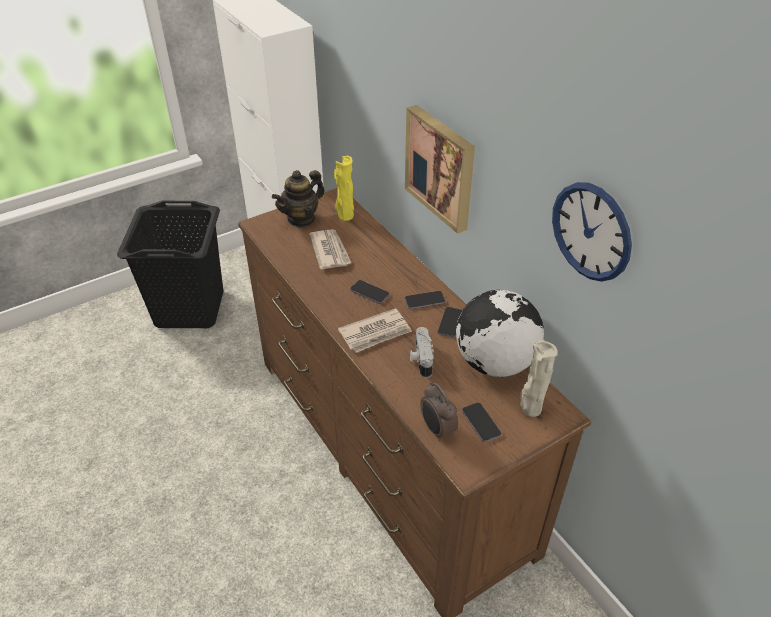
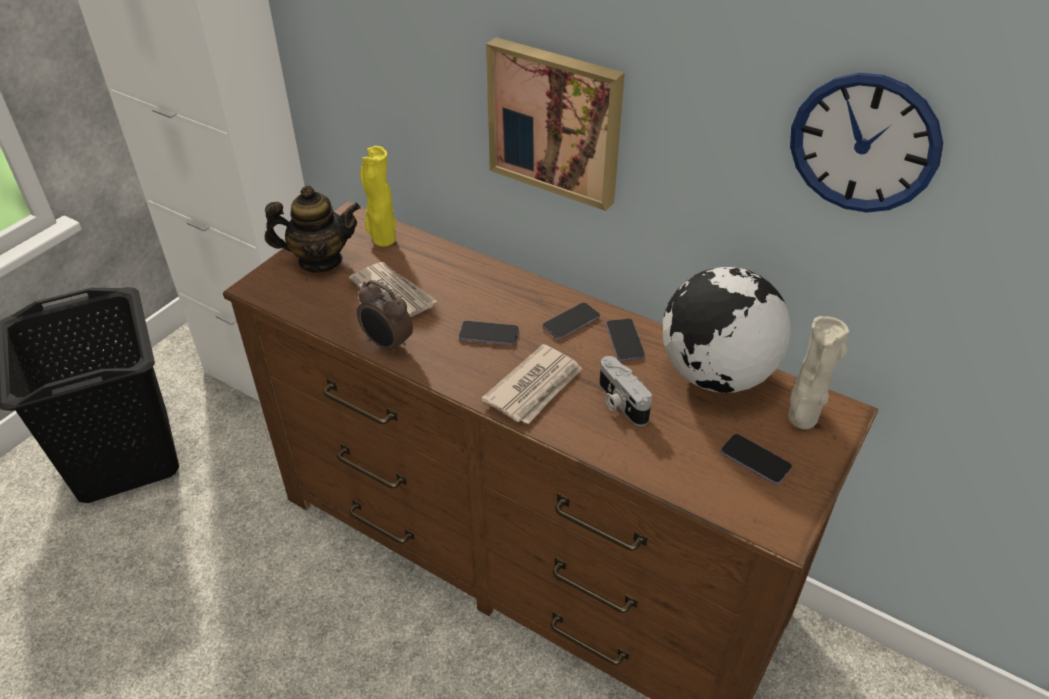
camera: 25 degrees left, 0 degrees up
(301, 219) = (320, 260): teapot -> teapot turned 120 degrees counterclockwise
(436, 430) = (707, 491): alarm clock -> alarm clock (387, 345)

